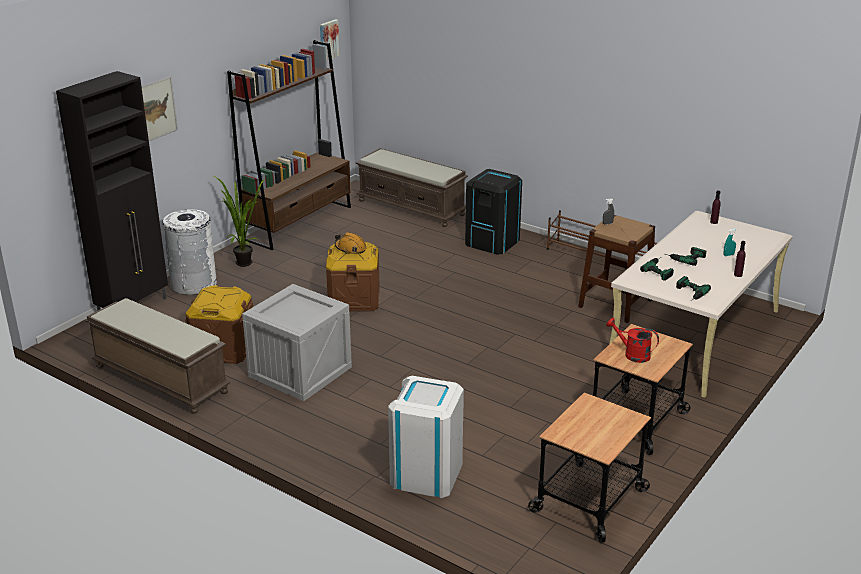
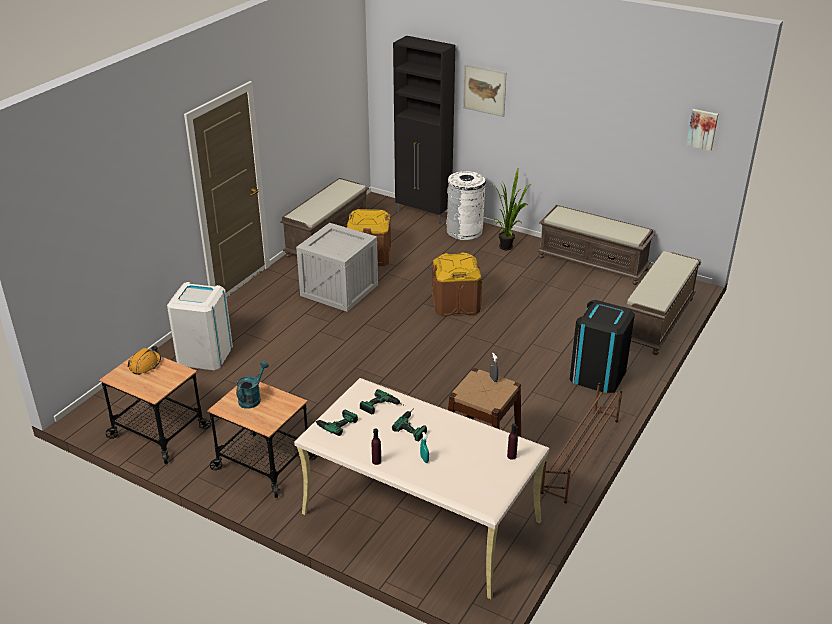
camera: 85 degrees right, 5 degrees up
(298, 223) = (593, 263): brown bookcase -> brown bench
(350, 248) = (460, 261): orange hard hat -> orange hard hat (145, 365)
(632, 354) = (252, 398): red watering can -> turquoise watering can

